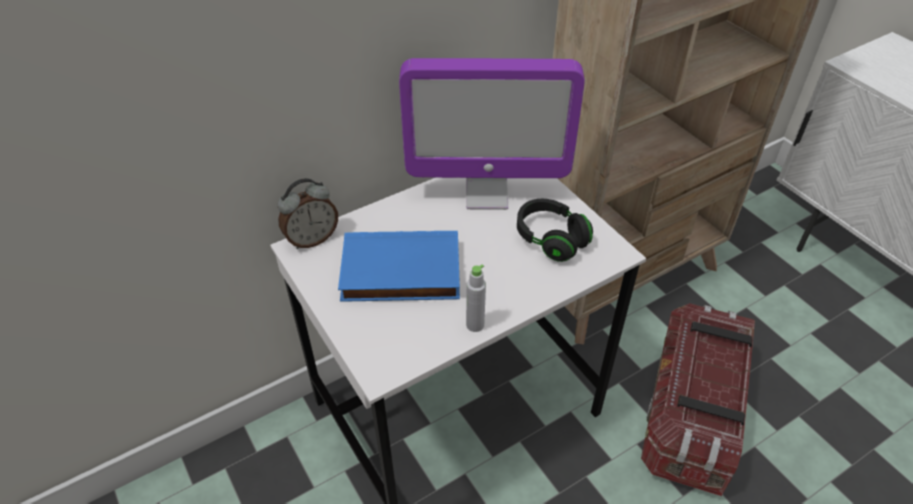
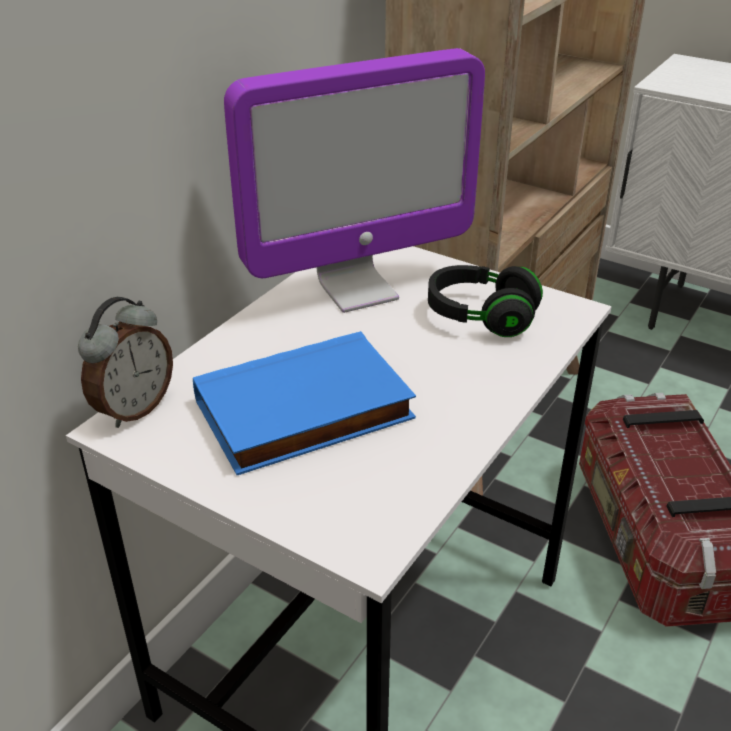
camera: 25 degrees left, 10 degrees down
(475, 325) = (461, 443): grey bottle -> none

